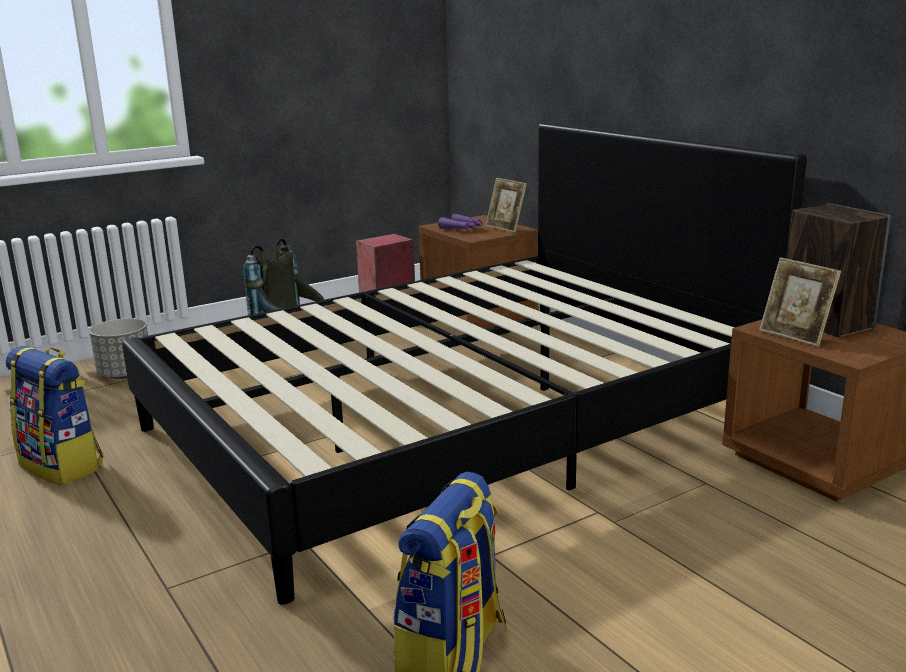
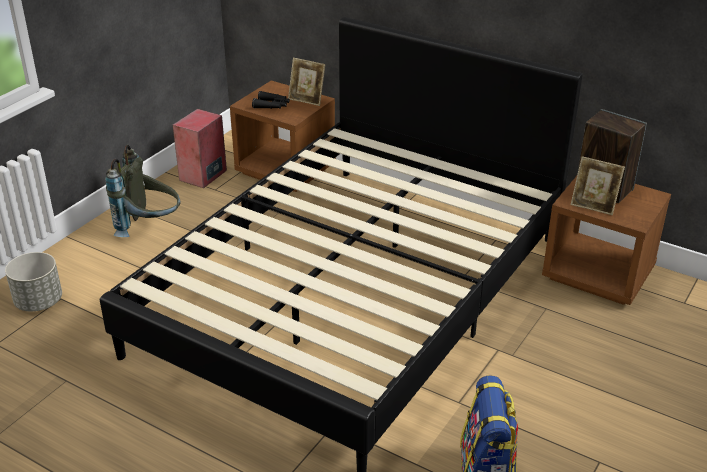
camera: 25 degrees left, 15 degrees up
(63, 466) = (89, 411): backpack -> none
(462, 229) = (272, 105): purple binoculars -> black binoculars

